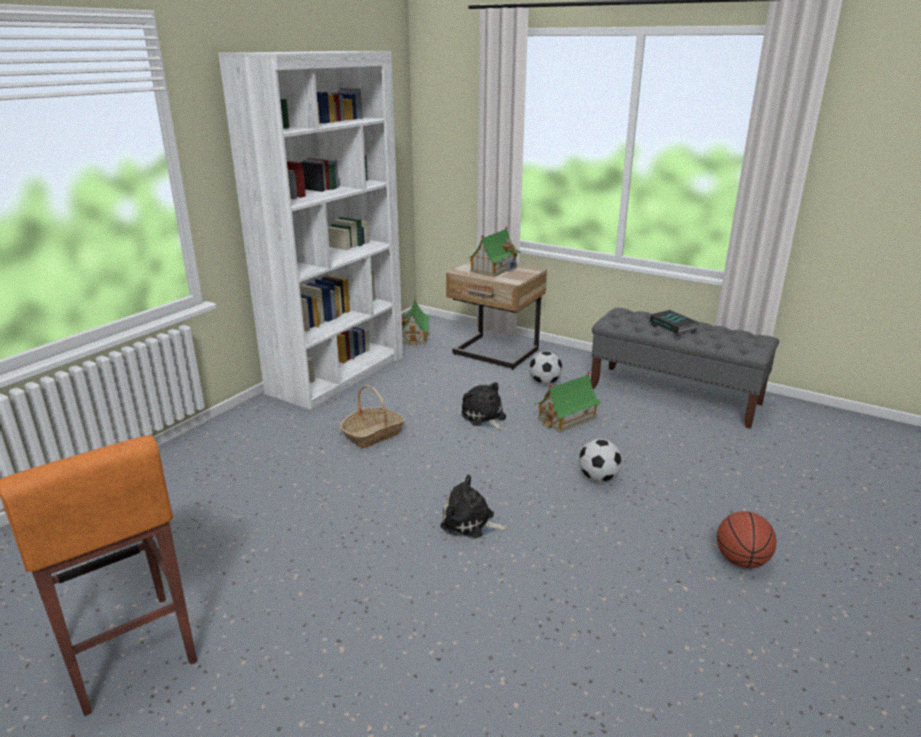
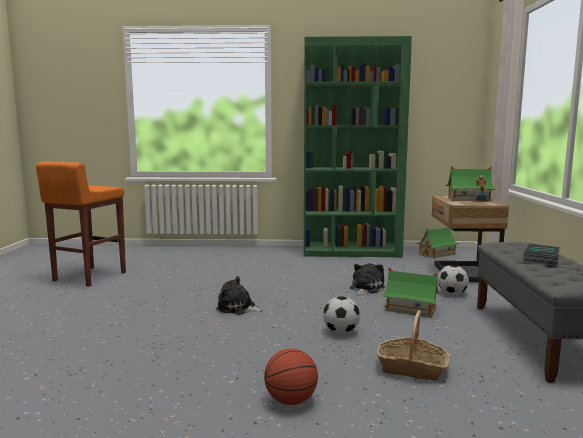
camera: 60 degrees right, 15 degrees down
(338, 374) = (351, 252): white bookcase -> green bookcase
(373, 434) = (299, 271): basket -> basket (412, 368)
(471, 523) = (238, 308): plush toy -> plush toy turned 60 degrees counterclockwise

